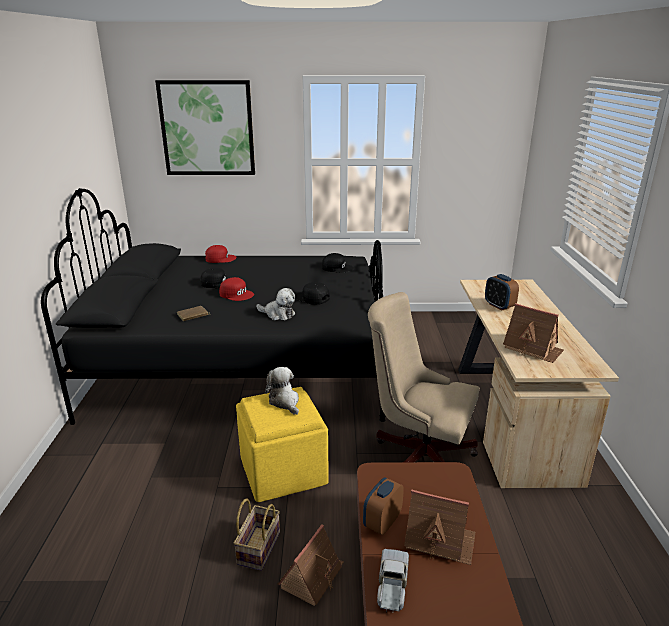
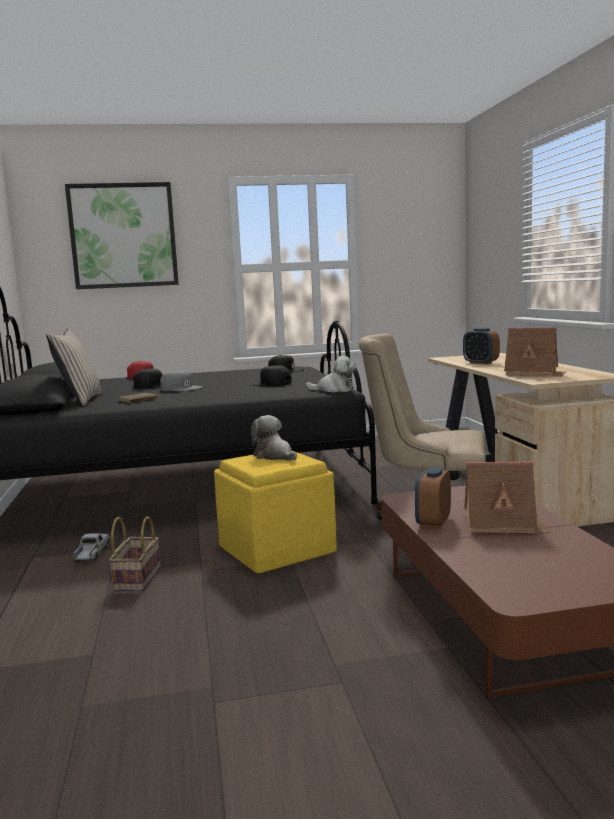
camera: 10 degrees left, 15 degrees down
(149, 305) = (79, 400): none -> beige pillow
(236, 294) = (181, 388): red cap -> grey cap
(258, 547) = (277, 604): basket -> basket (137, 578)
(278, 314) = (240, 392): plush toy -> plush toy (334, 390)
(312, 576) = (355, 615): toy house -> none
(392, 585) = (473, 554): toy truck -> toy truck (91, 554)

